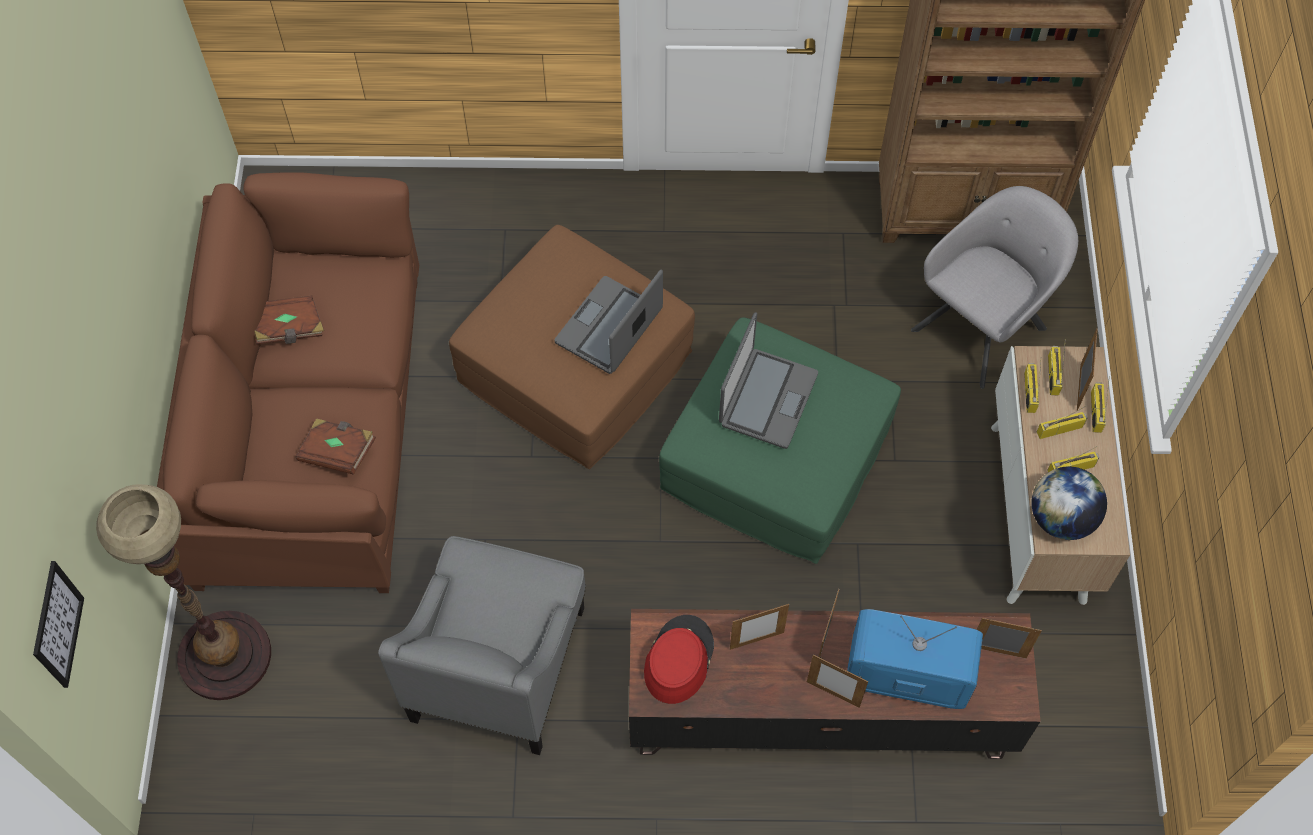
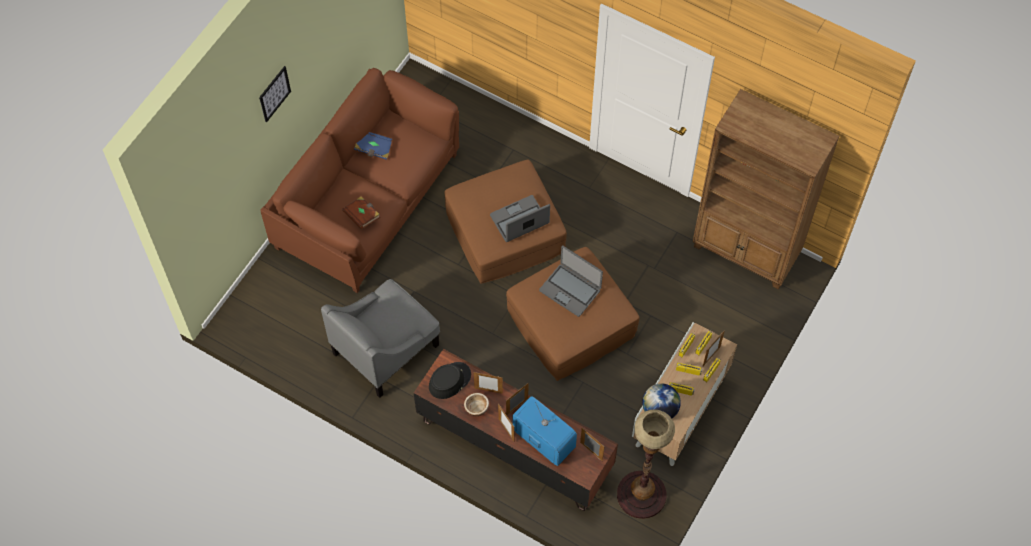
camera: 30 degrees right, 0 degrees up
(57, 625) = (196, 227): picture -> picture (274, 94)
(224, 655) = (271, 283): floor lamp -> floor lamp (641, 494)
(288, 328) = (373, 149): brown book -> blue book
(678, 659) = (449, 380): red hat -> black hat
(757, 683) = (476, 408): none -> bowl
(767, 399) = (570, 290): laptop -> laptop turned 75 degrees clockwise
(775, 459) = (570, 323): green ottoman -> brown ottoman
(983, 325) = (715, 312): grey armchair -> none

